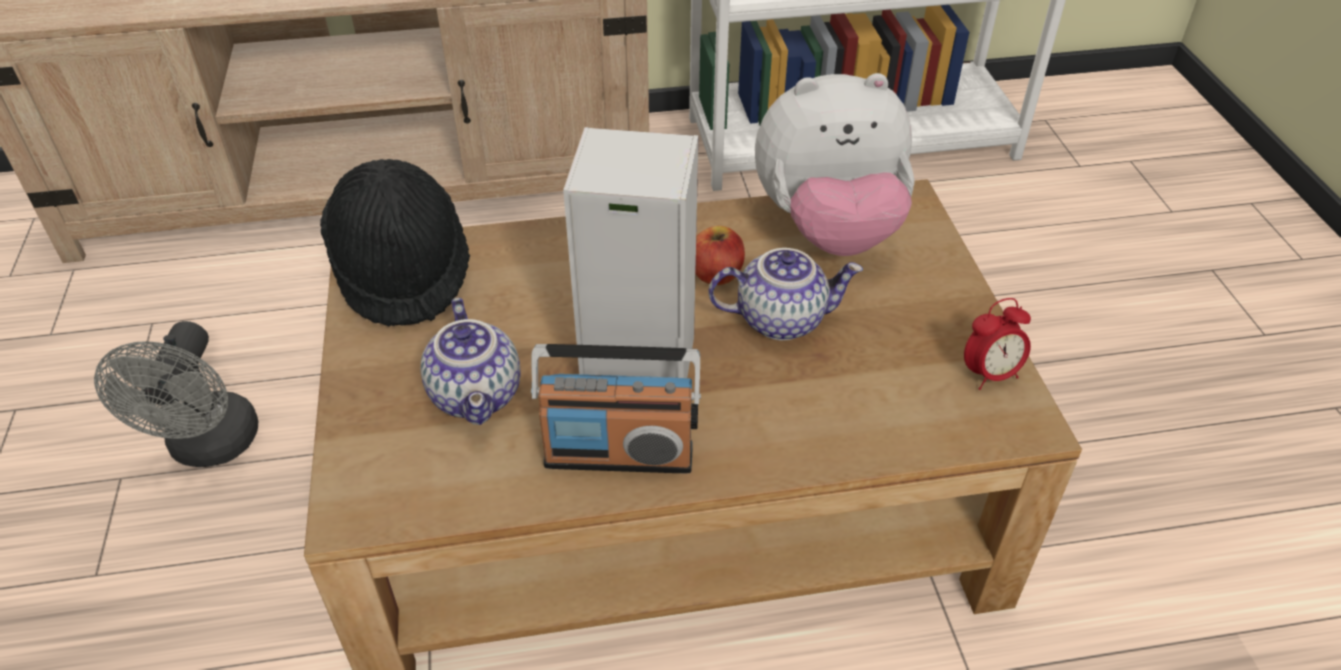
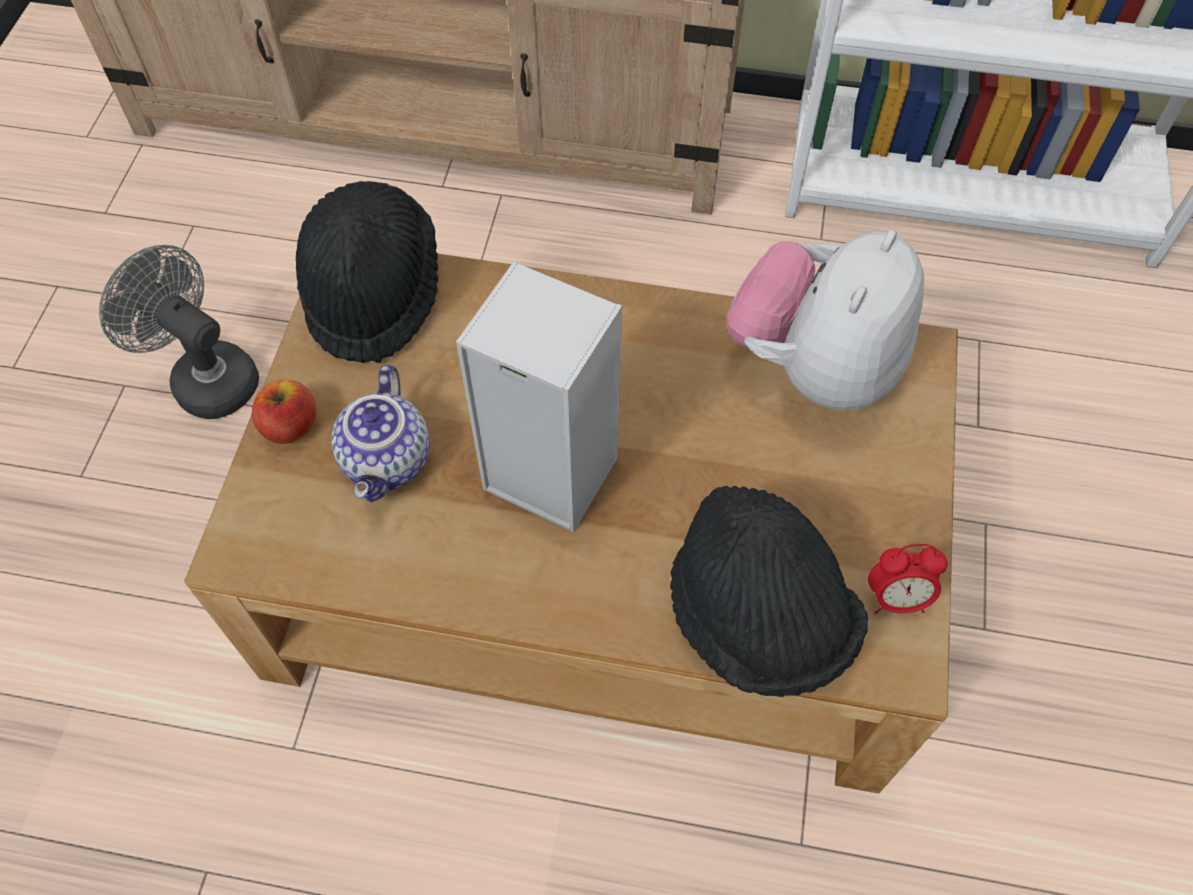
camera: 20 degrees right, 15 degrees up
(210, 448) = (205, 377): grey fan -> grey fan turned 105 degrees clockwise
(619, 454) = (490, 569): radio -> none
(716, 274) = (672, 388): apple -> apple (290, 426)
(781, 318) = (714, 463): teapot -> none
(828, 230) = (815, 366): plush toy -> plush toy turned 105 degrees clockwise
(882, 422) = (757, 617): none -> black hat

